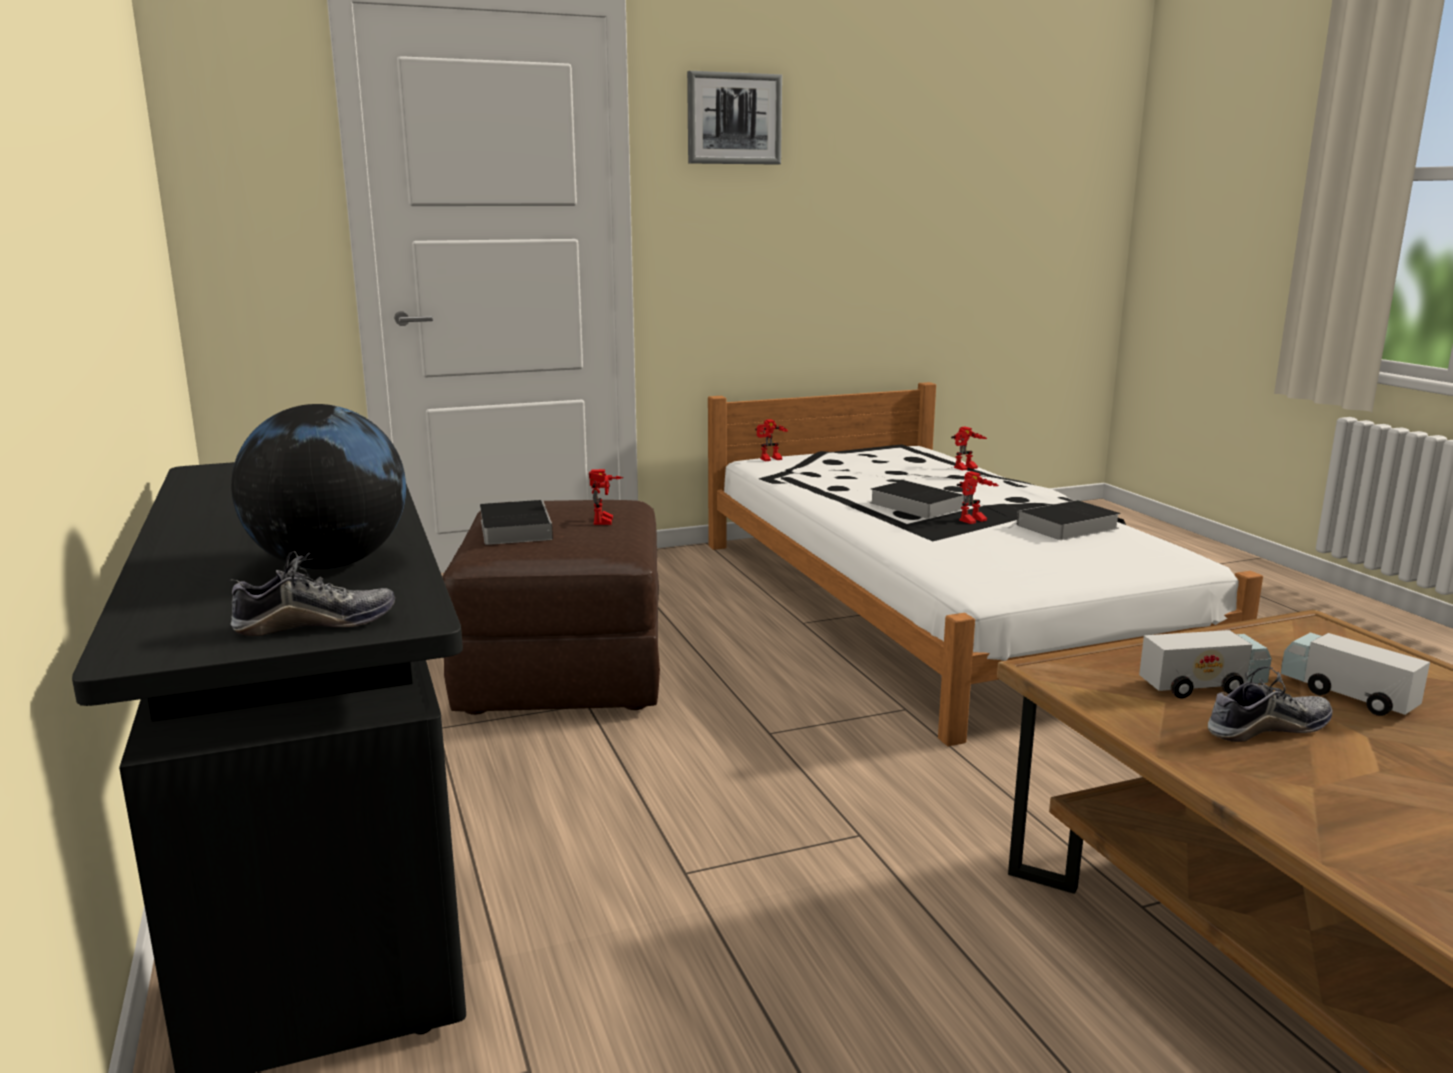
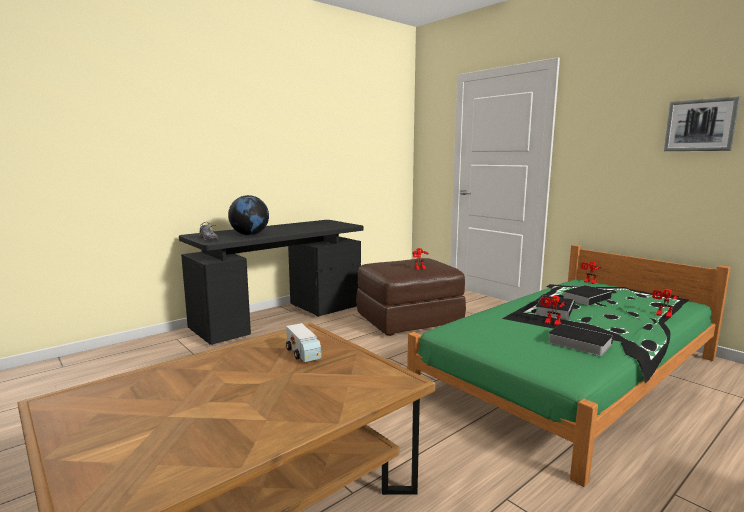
camera: 70 degrees right, 5 degrees down
(514, 528) = (397, 262): book -> book (586, 298)
(734, 119) = (607, 106): picture -> picture (700, 125)
(931, 605) = (572, 374): white bed -> green bed
(1266, 728) = (262, 364): shoe -> none
(1346, 695) = (306, 382): toy truck -> none

